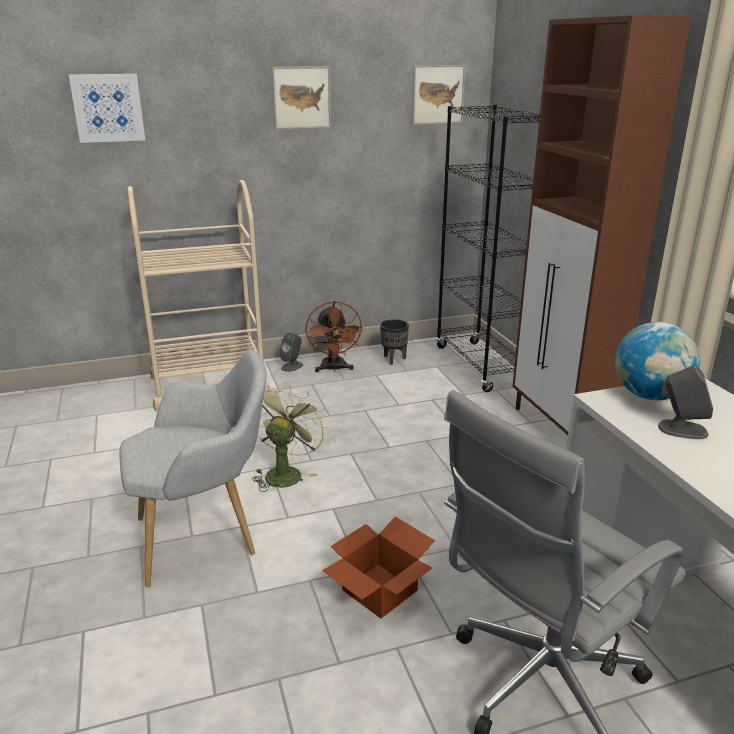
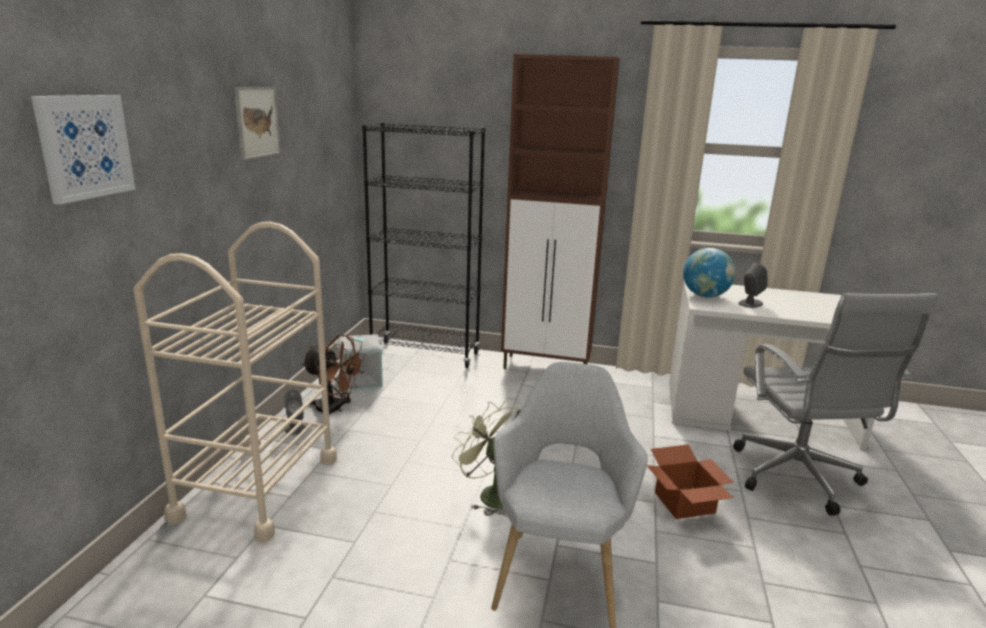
camera: 60 degrees left, 5 degrees down
(394, 359) = (361, 379): black planter -> grey storage box
(438, 94) = (334, 115): picture -> none

